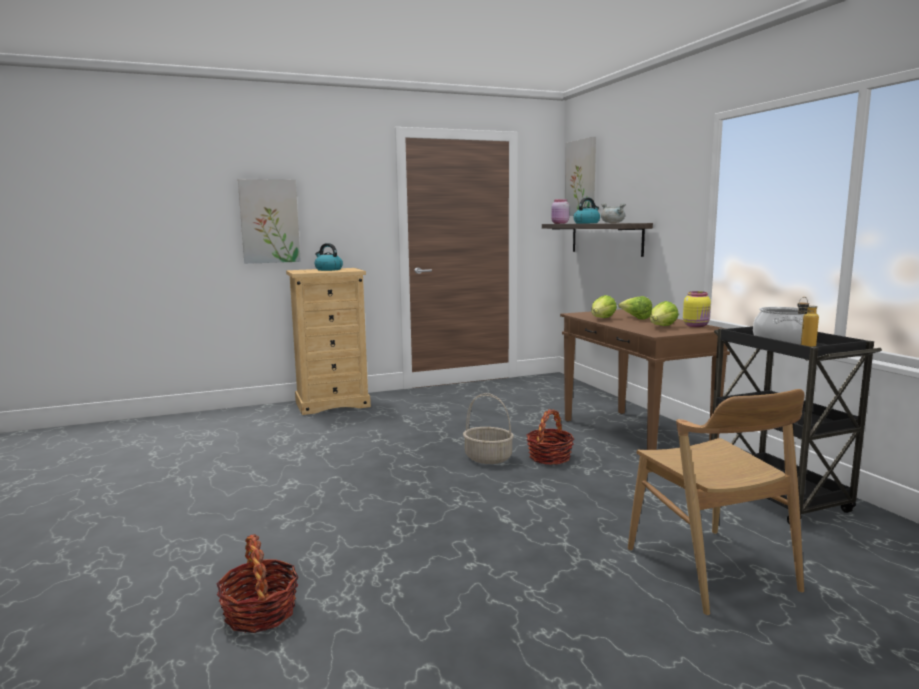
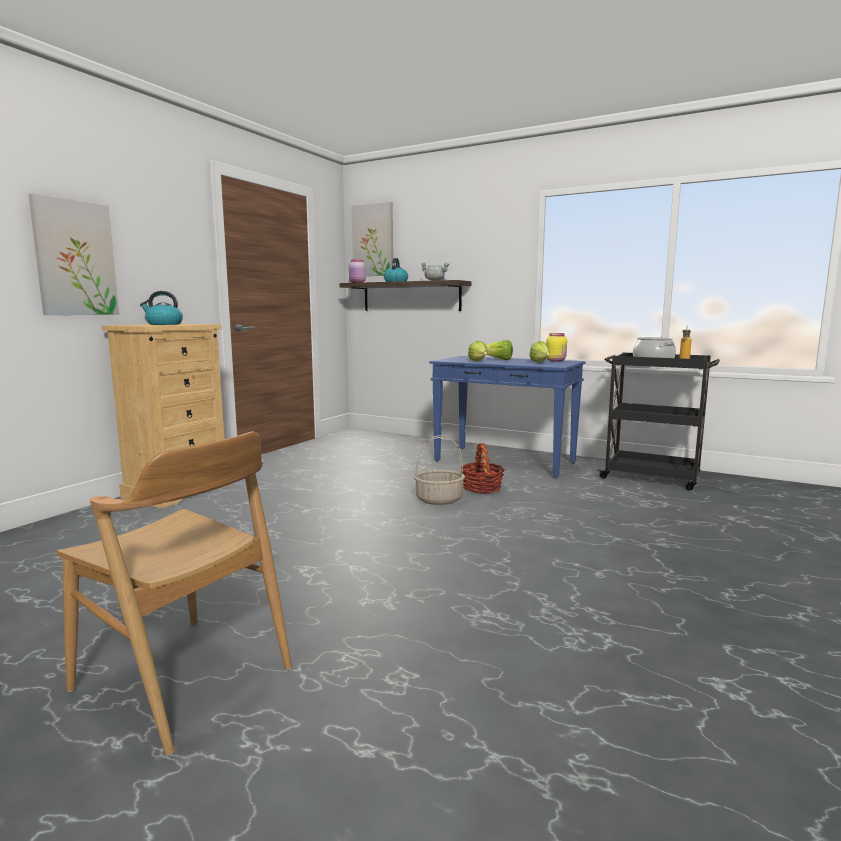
camera: 40 degrees left, 0 degrees up
(260, 613) = (544, 680): basket -> none
(635, 437) = (505, 462): brown console table -> blue console table
(710, 569) = (711, 525): brown chair -> brown chair (183, 679)

